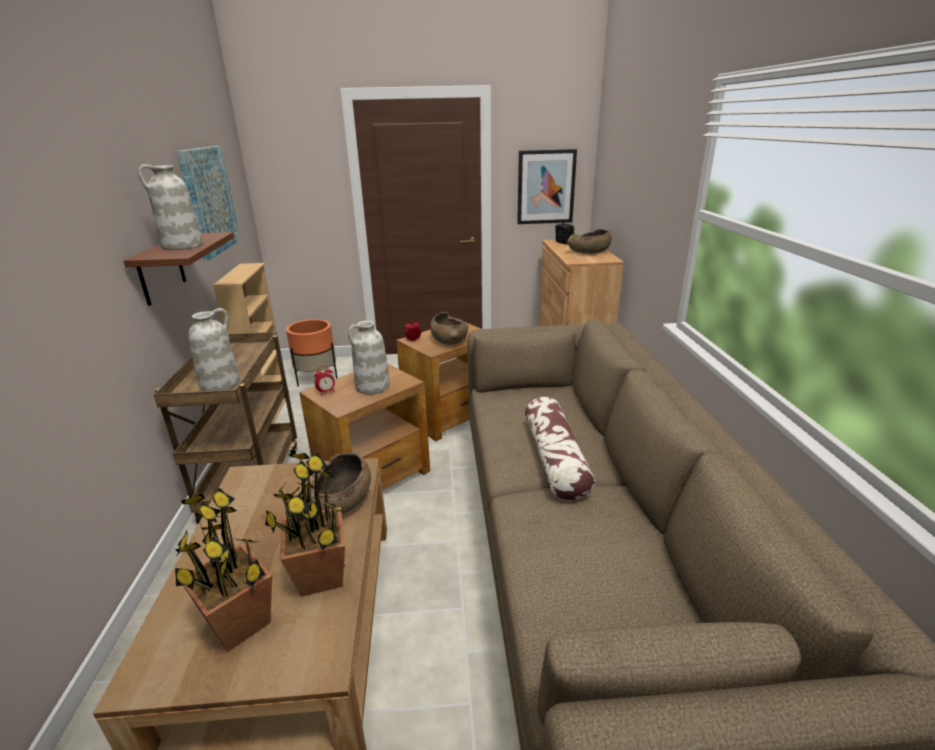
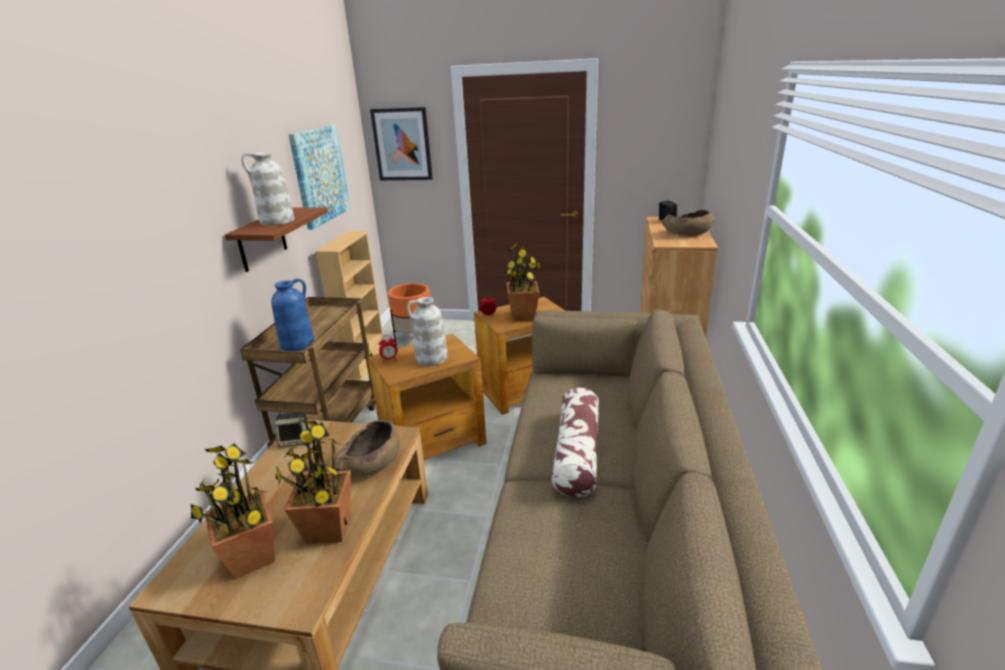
camera: 15 degrees right, 0 degrees up
(221, 384) = (298, 344): white vase -> blue vase
(241, 489) = (295, 440): none -> speaker
(449, 339) = (523, 316): brown bowl -> potted plant
(546, 187) = (654, 161): picture -> picture (402, 144)

